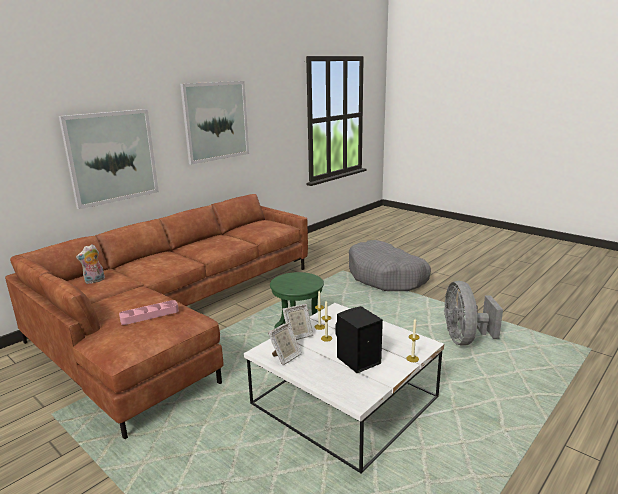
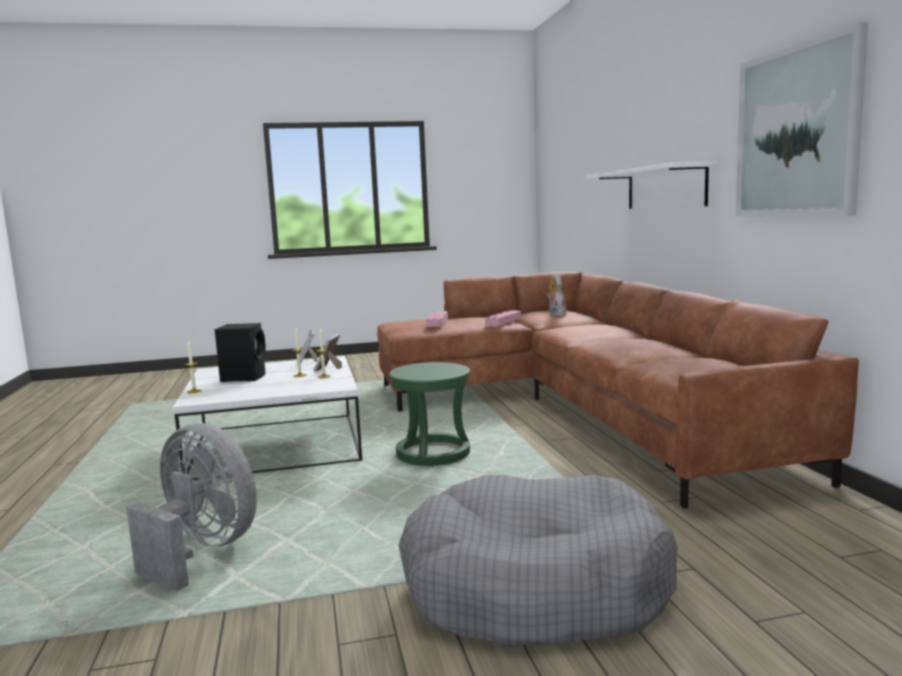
camera: 125 degrees right, 10 degrees down
(112, 157) = (665, 188): picture -> white shelf
(131, 293) = (503, 321): none -> pink tray

